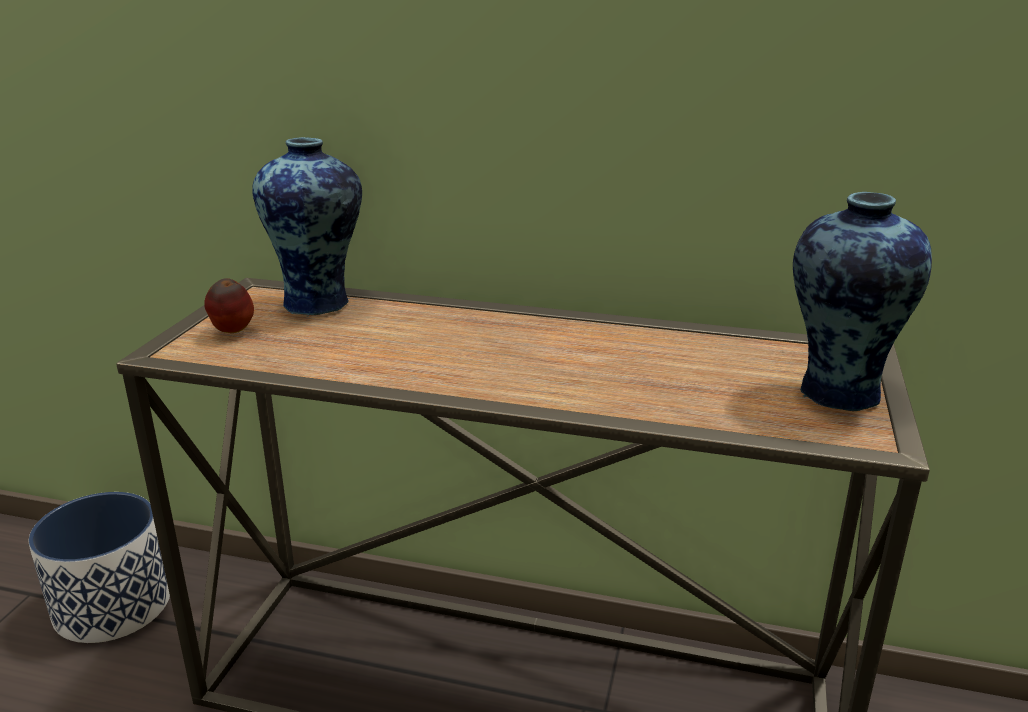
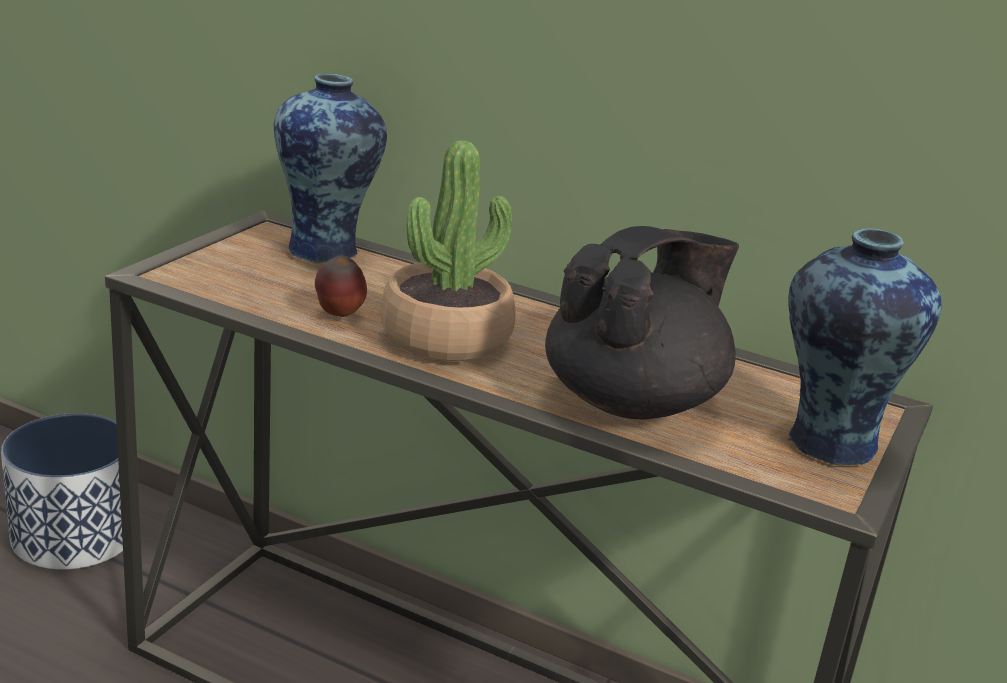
camera: 10 degrees right, 0 degrees up
(233, 333) = (227, 266): apple -> apple (339, 316)
(463, 361) = (446, 337): none -> potted plant
(656, 388) = (633, 401): none -> black teapot

